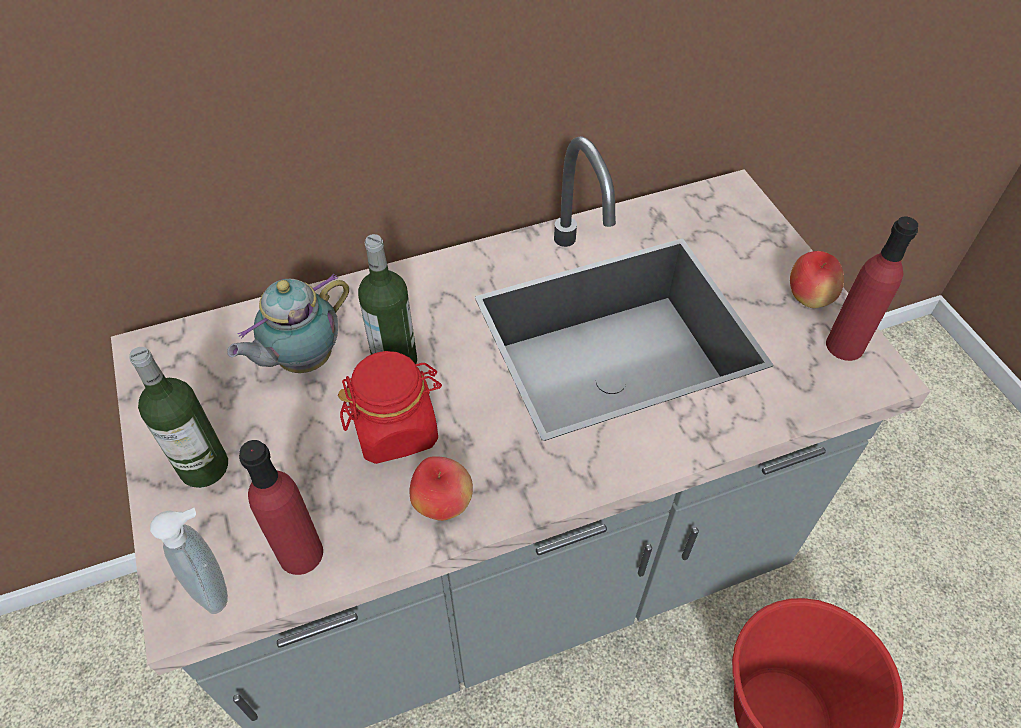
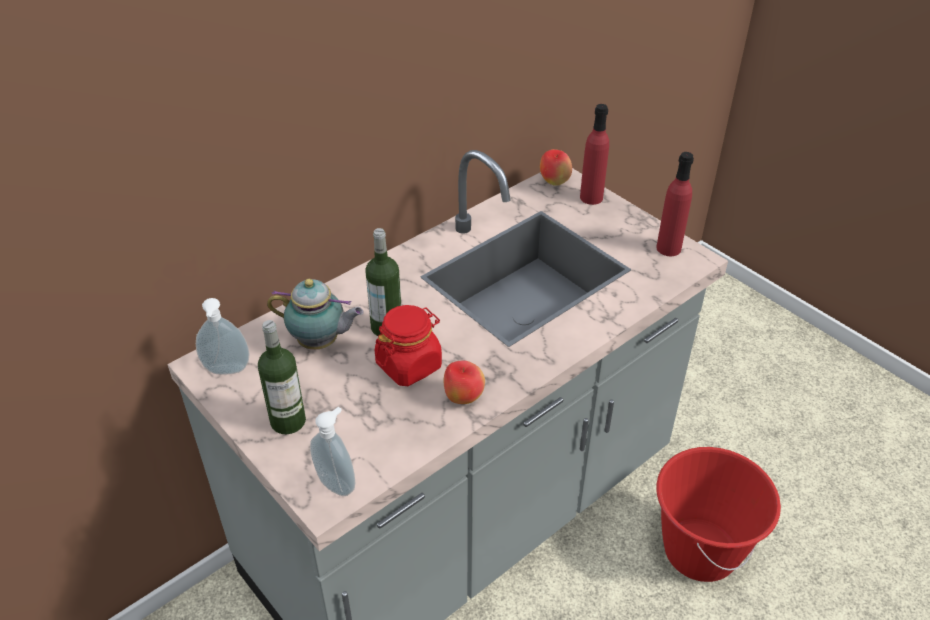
camera: 20 degrees left, 10 degrees down
(171, 368) = (227, 371): none -> soap dispenser
(300, 553) = (384, 449): red bottle -> red bottle (591, 197)
(302, 361) = (320, 343): teapot -> teapot turned 105 degrees counterclockwise
(808, 299) = (635, 228): apple -> apple (554, 182)

